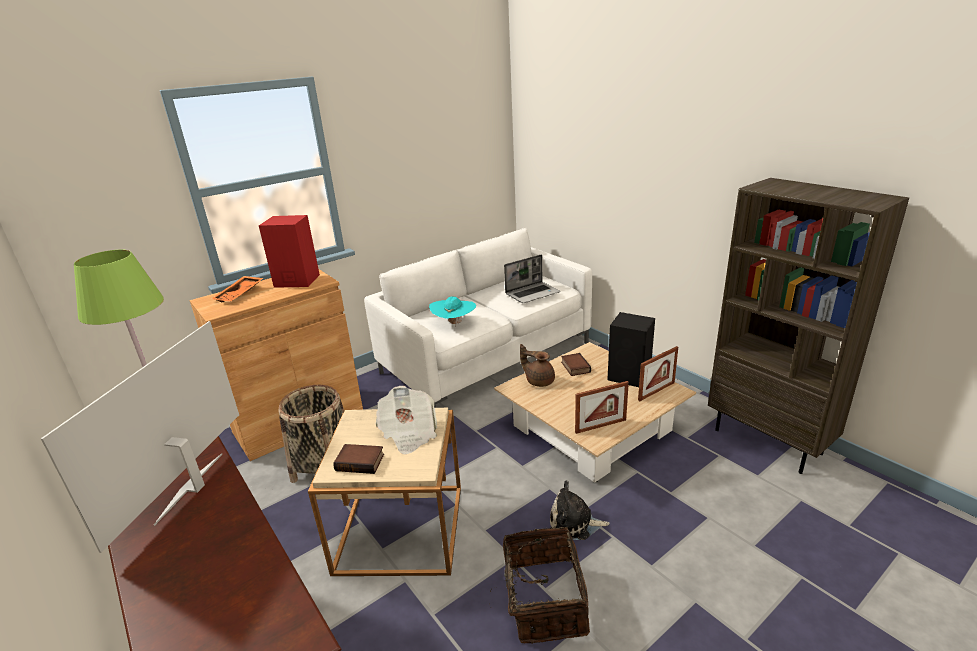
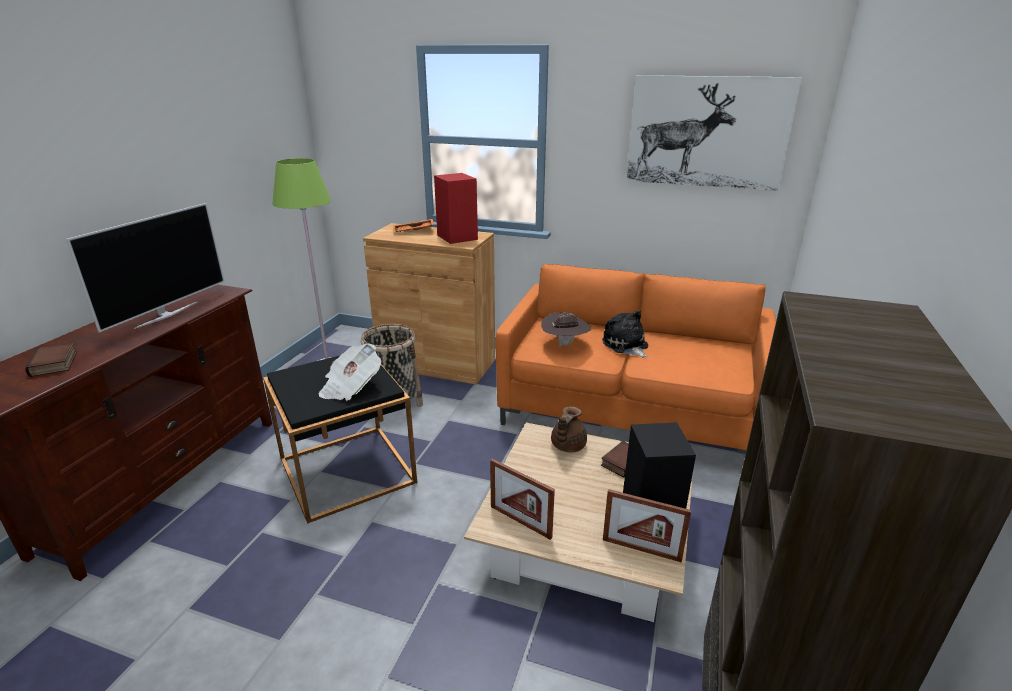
camera: 55 degrees right, 0 degrees up
(192, 487) = (166, 314): television -> television turned 135 degrees clockwise
(361, 462) = (300, 382): book -> book (55, 364)
(400, 528) = (347, 470): beige side table -> black side table
(449, 132) = (707, 132): none -> picture
(454, 323) = (565, 344): turquoise hat -> brown hat
(486, 359) = (629, 413): white sofa -> orange sofa
(532, 293) = (689, 362): laptop -> none
(539, 380) = (567, 446): brown teapot -> brown teapot turned 150 degrees counterclockwise
(543, 602) = (299, 599): basket -> none
(574, 523) = (416, 583): plush toy -> plush toy (626, 345)

